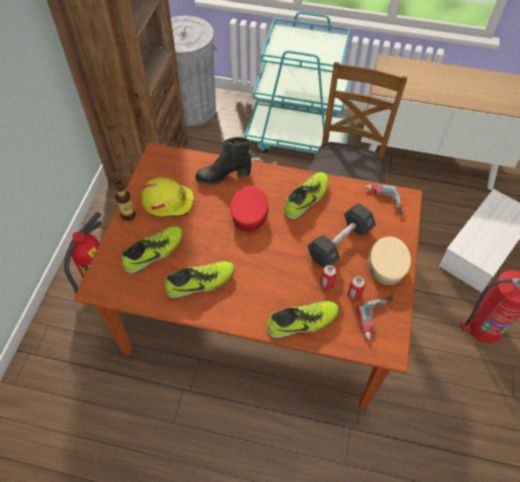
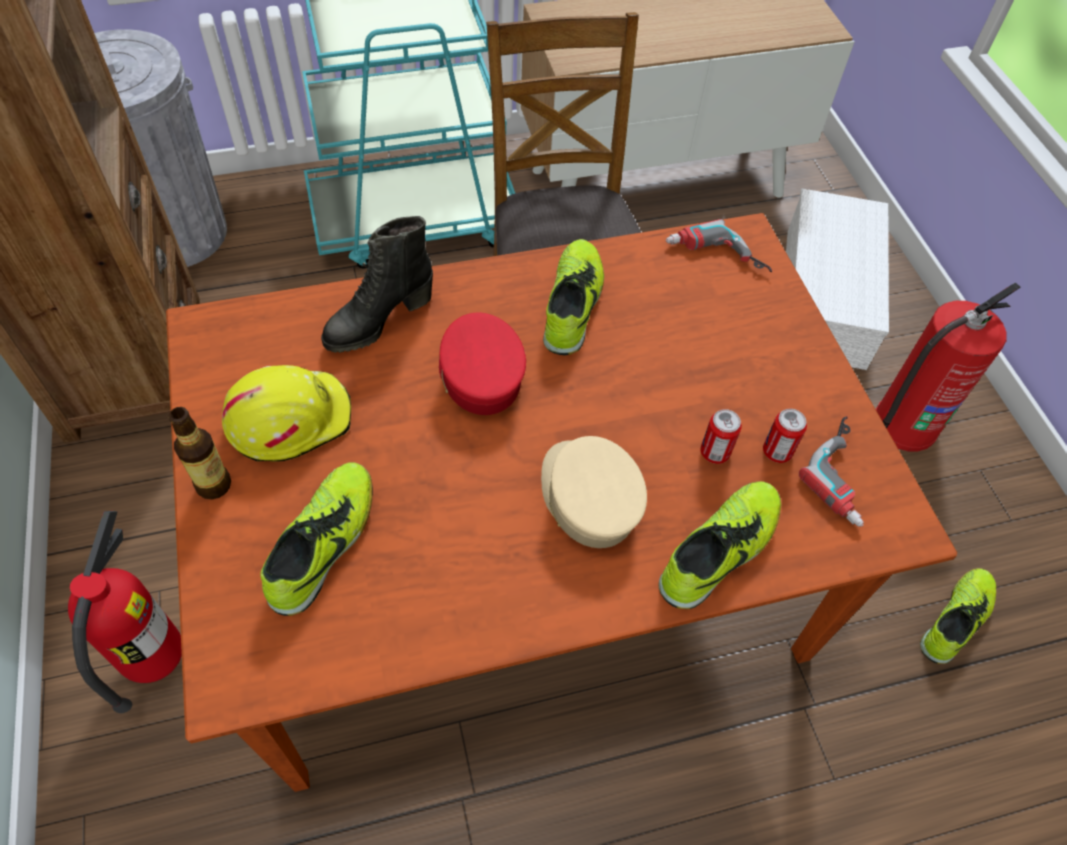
camera: 30 degrees left, 0 degrees up
(201, 283) = (467, 564): shoe -> shoe (956, 619)
(340, 243) = (687, 363): black dumbbell -> none
(386, 264) = (792, 368): beige cap -> beige cap (588, 499)

